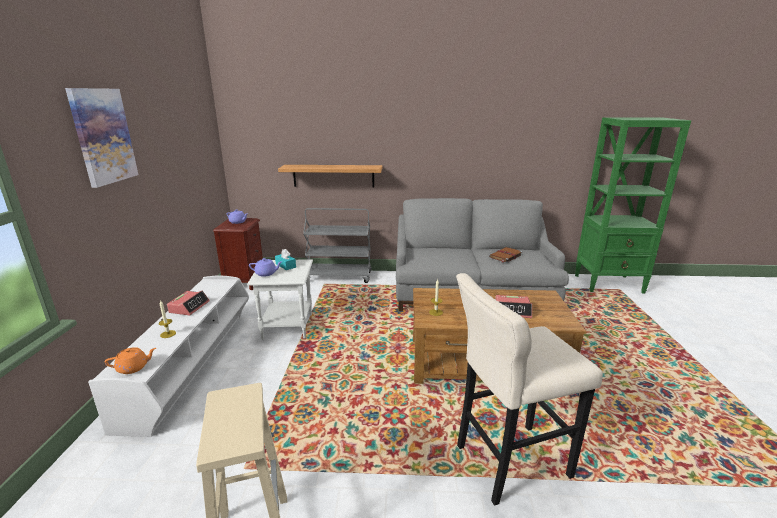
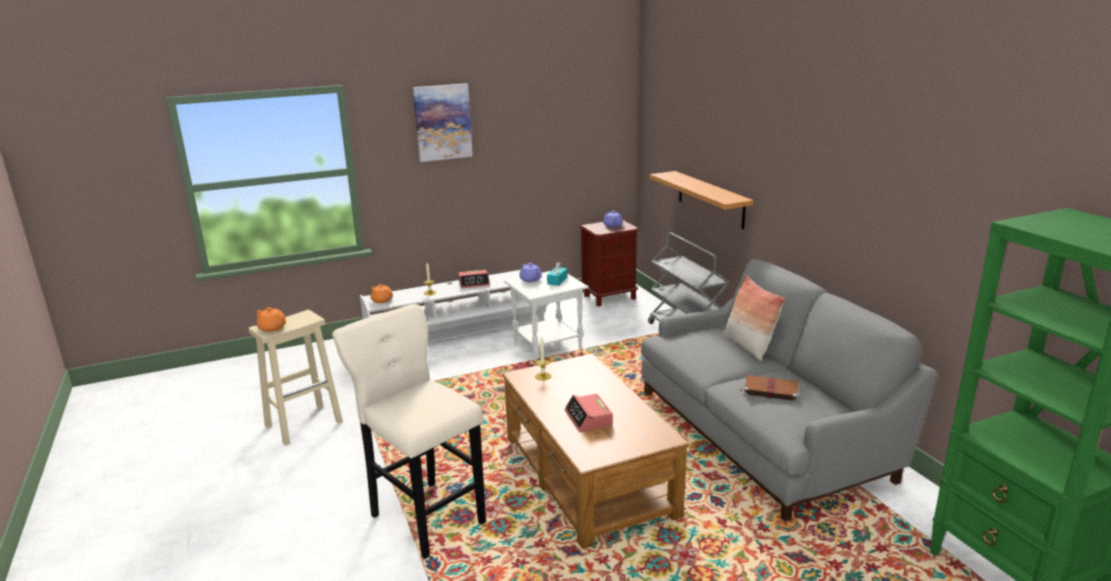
camera: 65 degrees right, 0 degrees up
(236, 434) = (273, 328): none -> orange teapot
(446, 248) = (748, 346): none -> pillow

